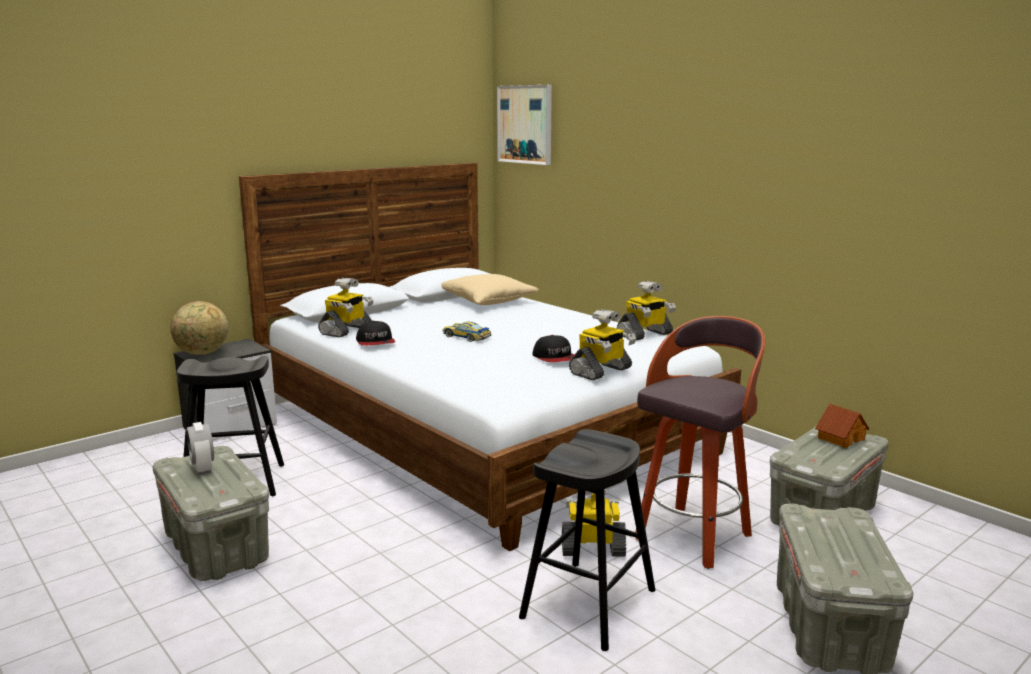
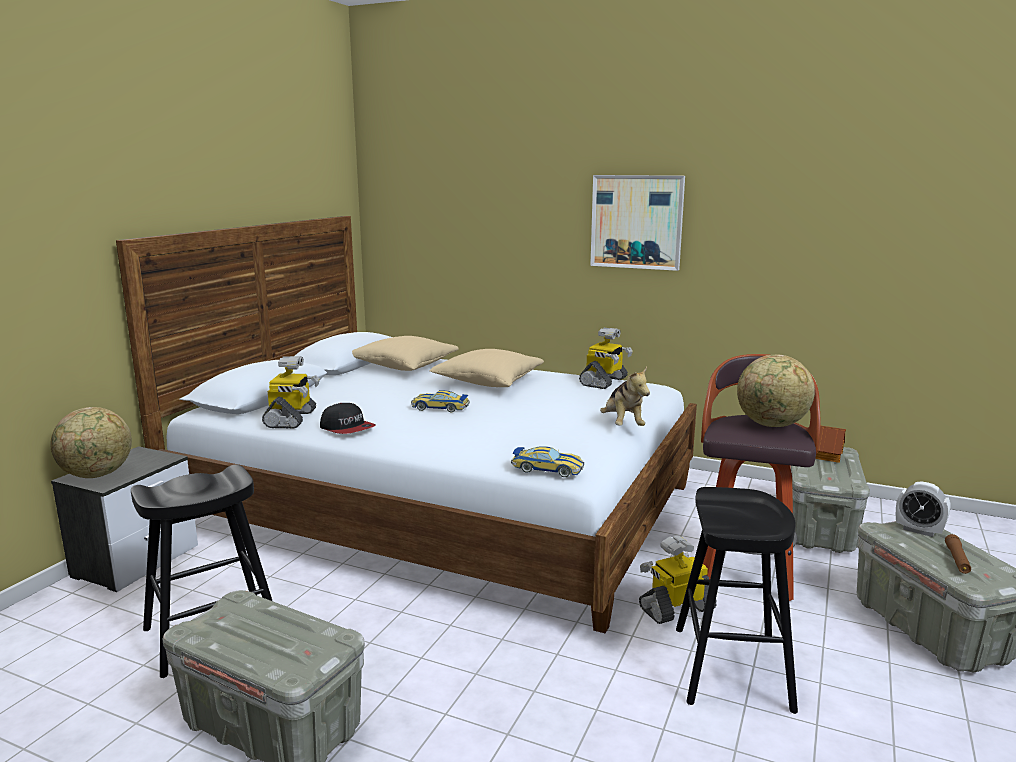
camera: 25 degrees left, 0 degrees up
(203, 468) = (248, 628): alarm clock -> alarm clock (918, 530)
(480, 394) = (547, 469): none -> toy car
(525, 124) = (404, 173): picture -> picture (637, 222)
(538, 322) = (488, 382): none -> beige pillow
(555, 358) = (561, 418): cap -> none
(601, 371) = (622, 425): toy robot -> plush toy
(715, 388) = (771, 425): none -> globe
(840, 552) = (957, 560): none -> brown flashlight

